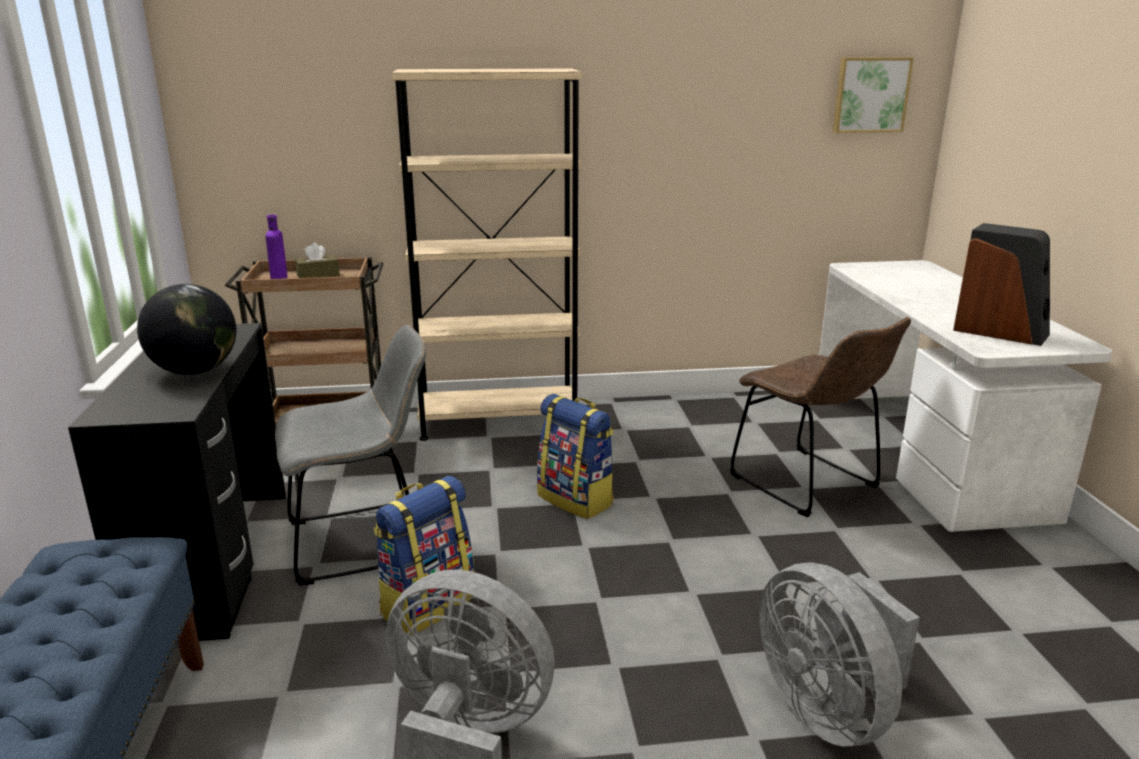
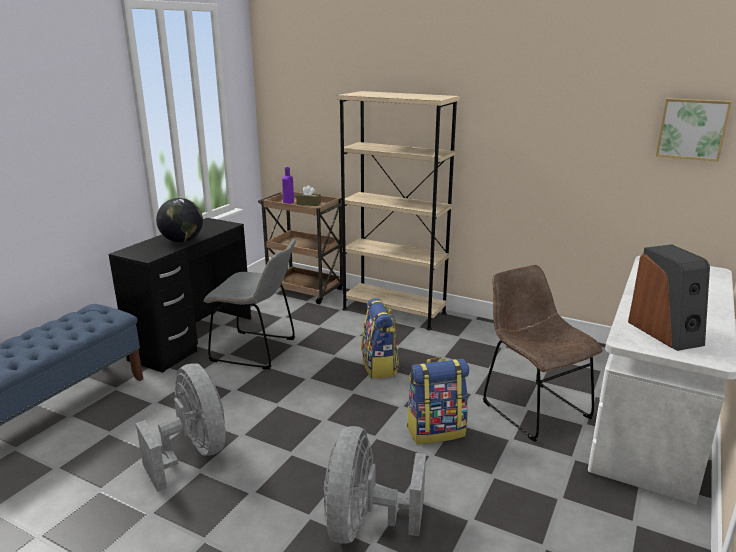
camera: 35 degrees right, 0 degrees up
(428, 604) = (248, 390): backpack -> backpack (436, 431)
(809, 485) = (532, 407): brown chair -> brown chair turned 150 degrees clockwise

